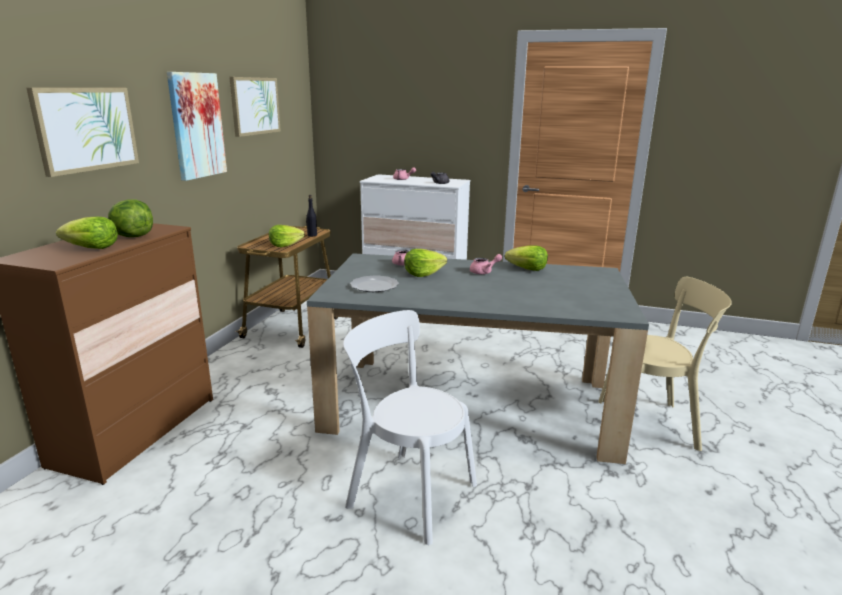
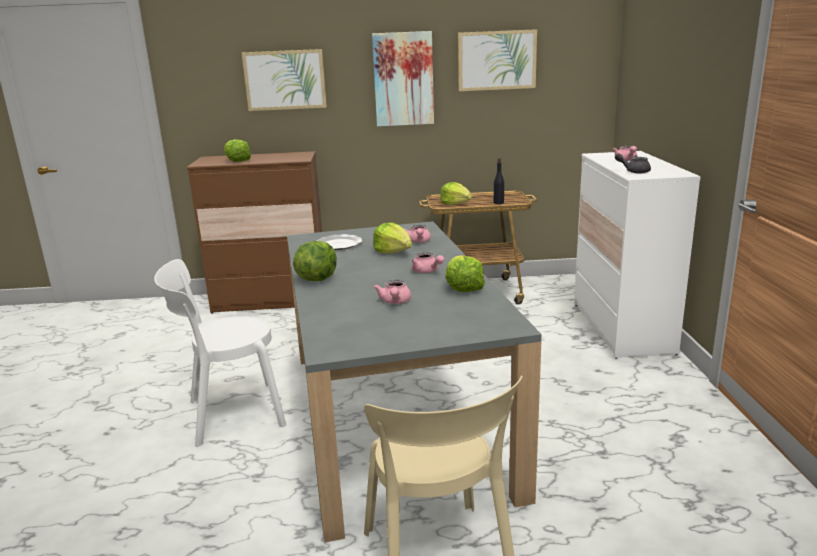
camera: 70 degrees right, 0 degrees up
(132, 236) = (271, 159): lettuce -> lettuce (317, 279)
(407, 492) = (230, 414): white chair -> white chair turned 120 degrees counterclockwise
(542, 288) = (395, 302): none -> pink teapot

